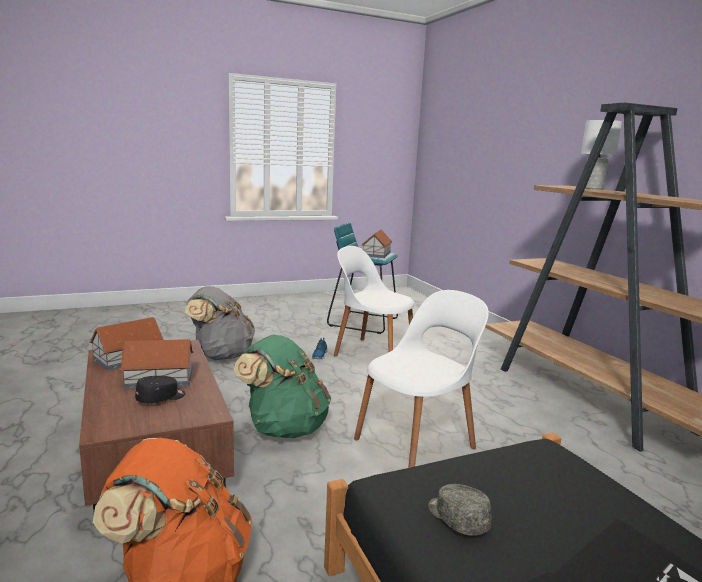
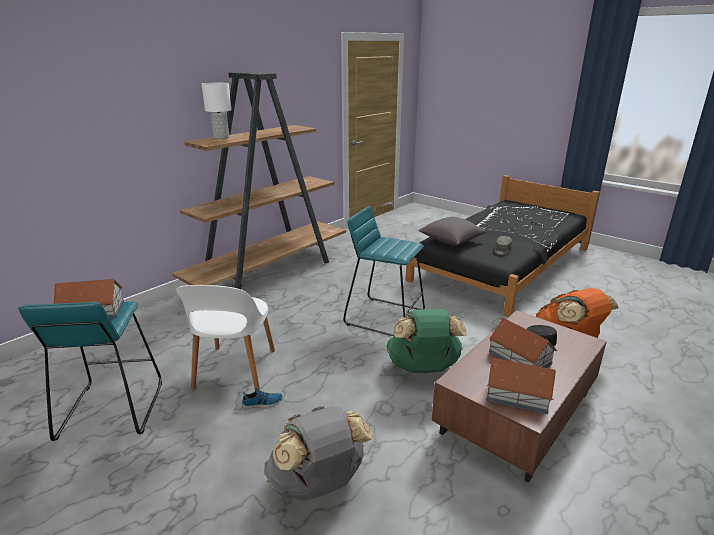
camera: 115 degrees left, 10 degrees up
(417, 442) = (385, 317): white chair -> turquoise stool
(547, 474) = (451, 241): none -> grey pillow

